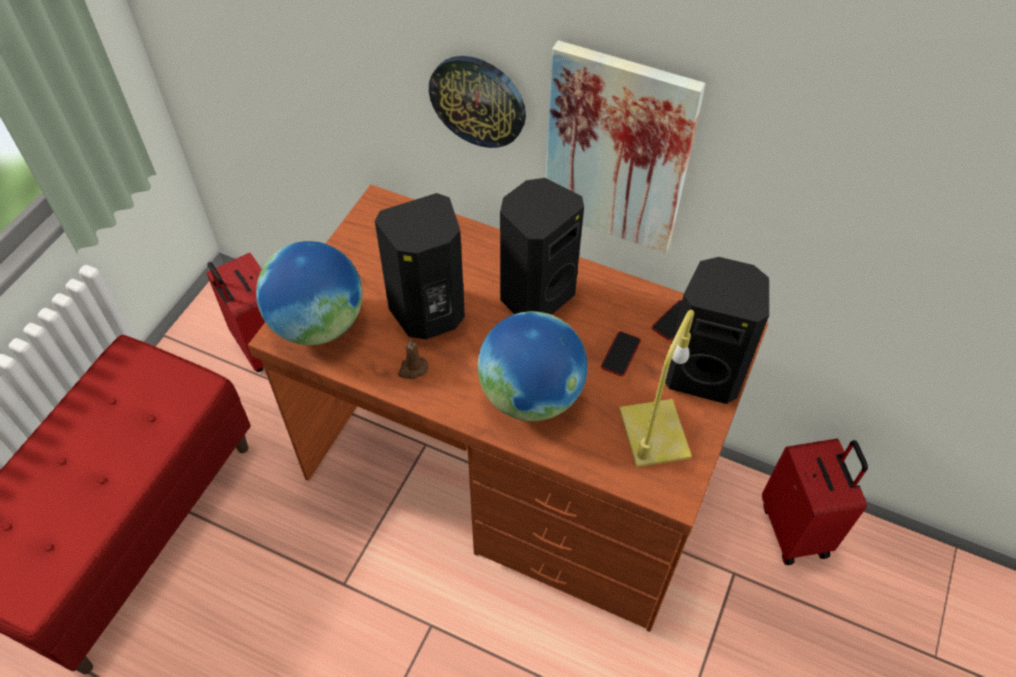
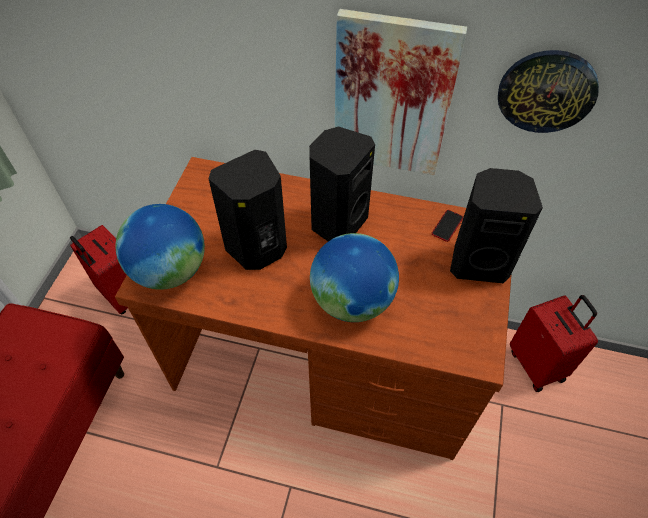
camera: 10 degrees left, 0 degrees up
(412, 369) = (254, 295): brown candle -> none
(478, 101) = (274, 73): wall clock -> wall clock (546, 91)
(620, 354) = (413, 257): phone -> none
(656, 434) = (456, 316): yellow table lamp -> none

